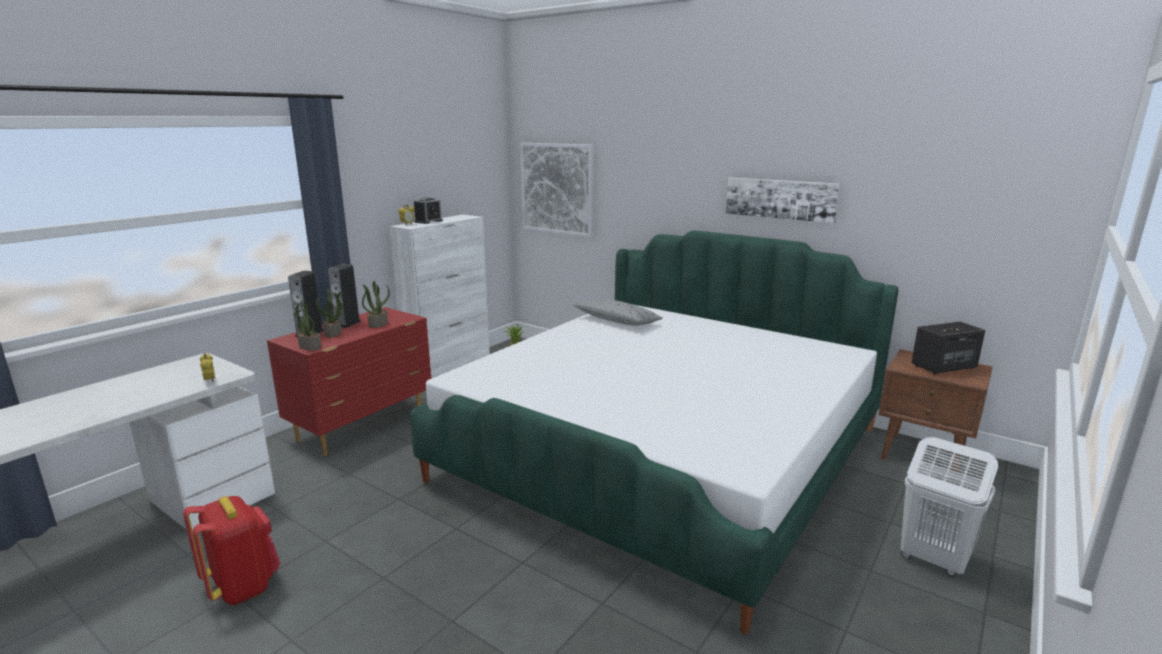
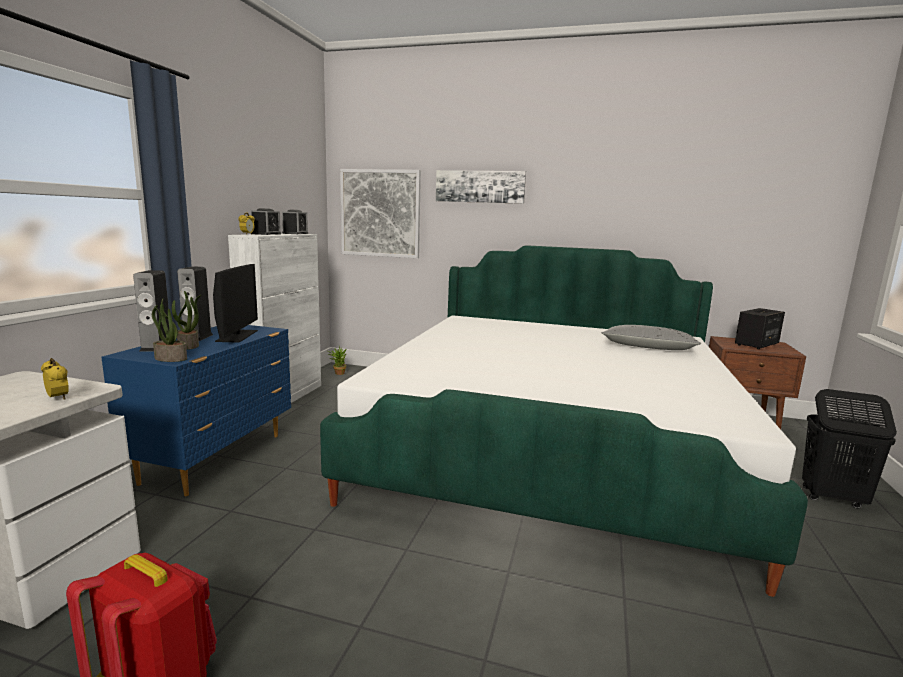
camera: 20 degrees left, 5 degrees down
(363, 426) = (217, 458): red dresser -> blue dresser
(378, 324) = (237, 336): potted plant -> monitor
(461, 217) = (295, 233): none -> alarm clock
(616, 321) = (472, 328): grey pillow -> grey pillow (647, 348)
(780, 199) = (605, 214): picture -> picture (480, 186)
(932, 559) = (831, 498): white laundry basket -> black laundry basket

